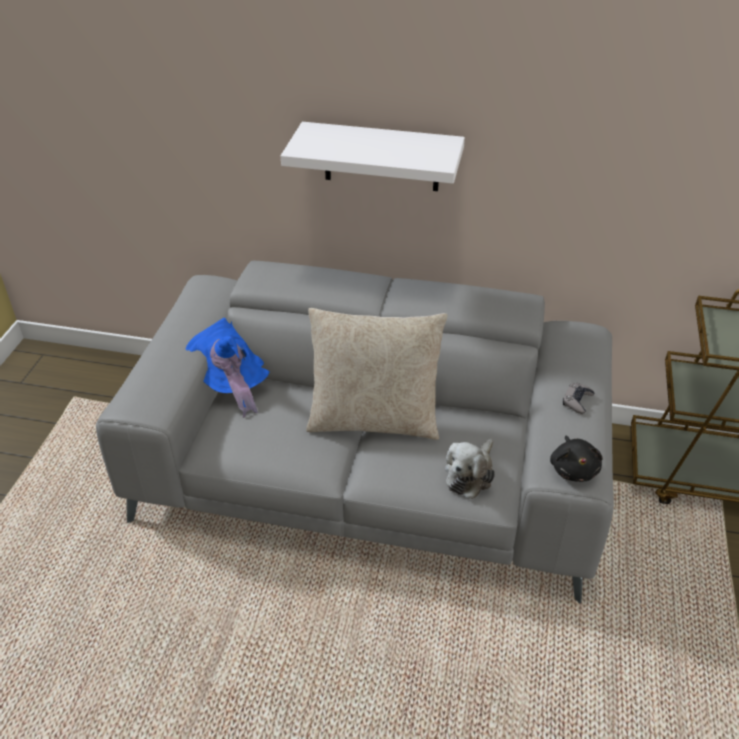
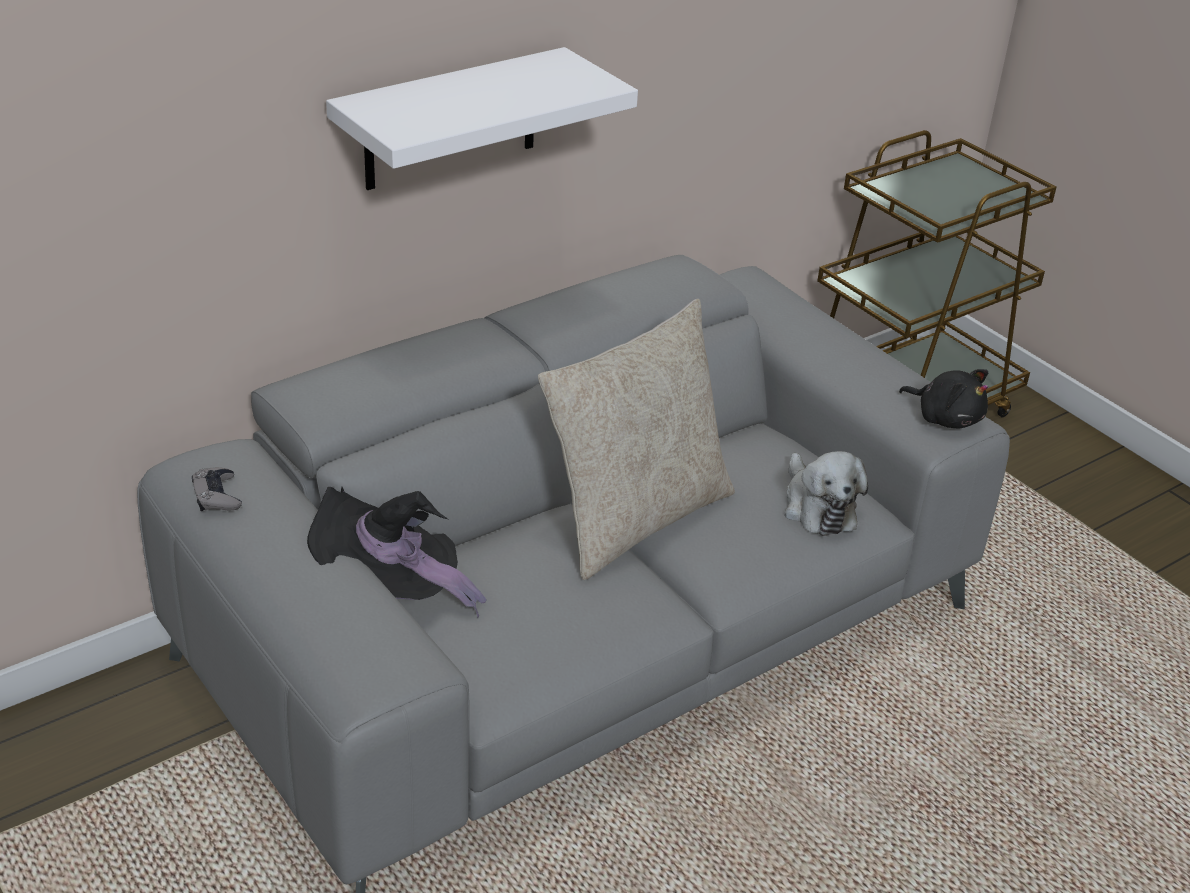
camera: 50 degrees left, 5 degrees down
(232, 383) = (391, 589): blue hat -> black hat
(577, 401) = (850, 351): grey game controller -> grey game controller (217, 495)

